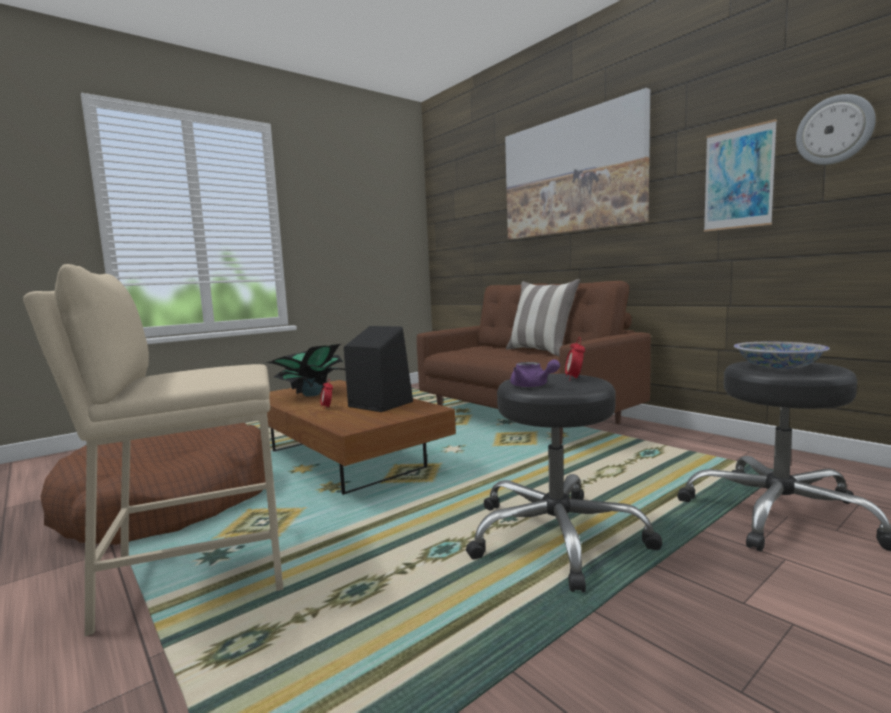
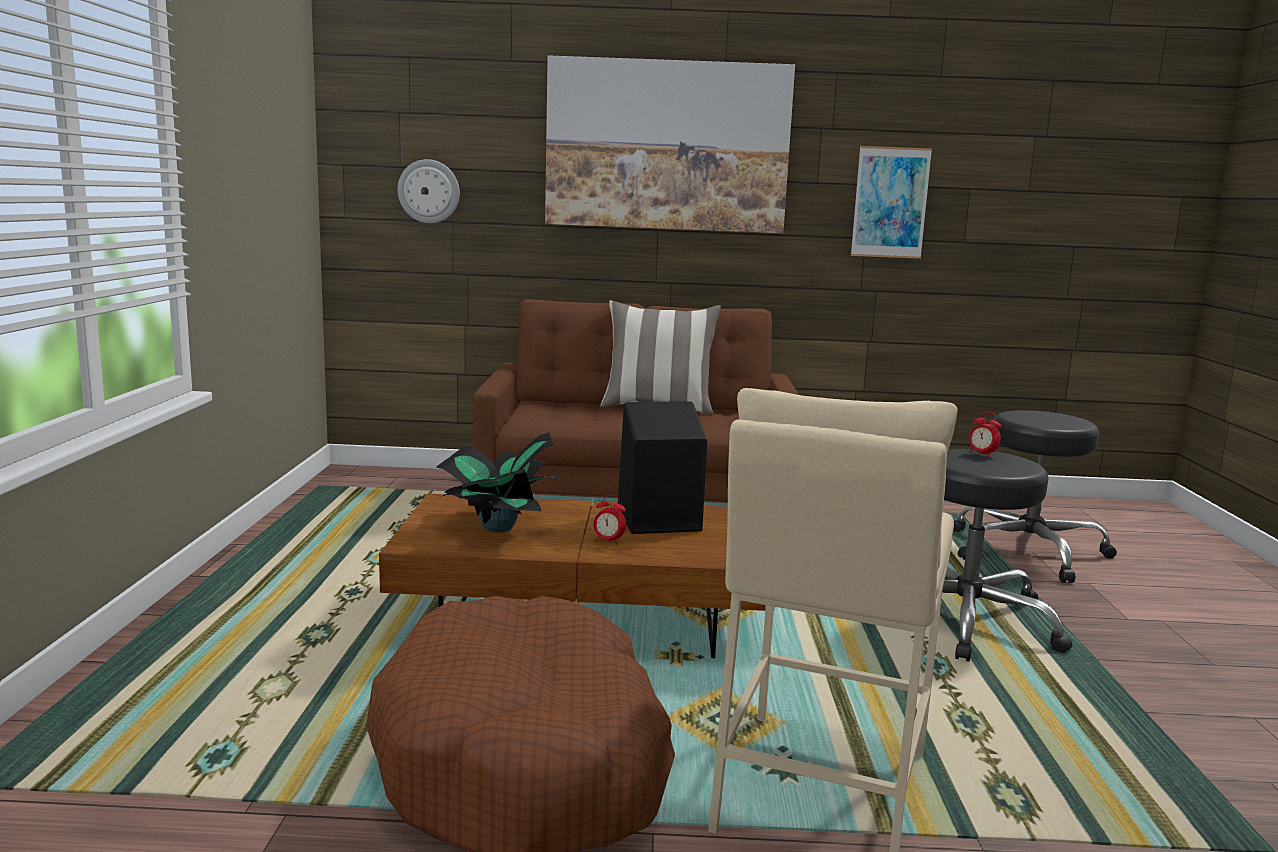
camera: 50 degrees left, 5 degrees up
(532, 386) = (991, 469): purple teapot -> none
(778, 367) = (1045, 420): bowl -> none
(834, 130) = (979, 175): wall clock -> wall clock (429, 191)

